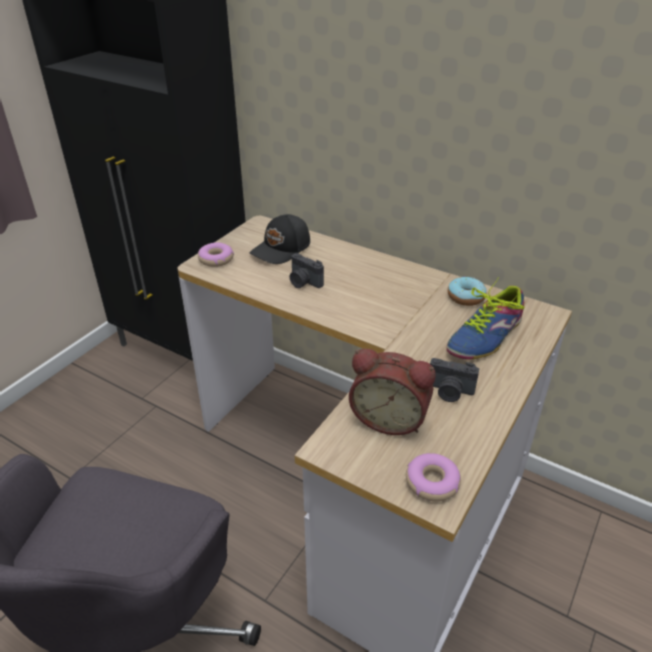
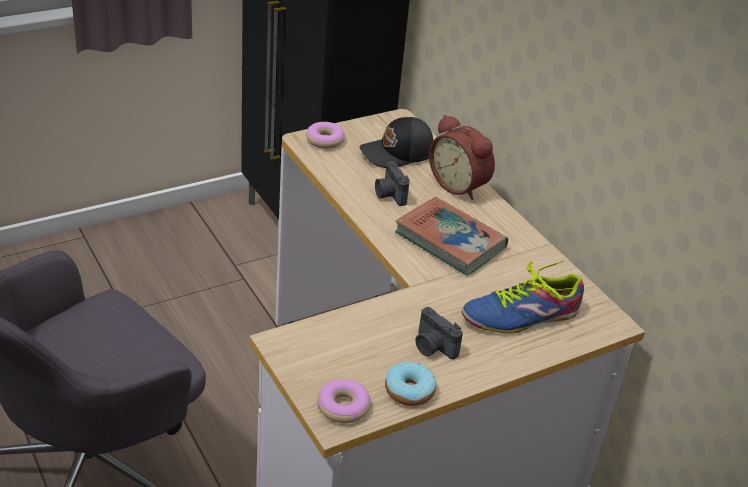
camera: 25 degrees right, 0 degrees up
(381, 300) = (450, 241): none -> book
(390, 418) = (356, 343): alarm clock -> alarm clock (460, 185)
(466, 297) = (541, 273): donut -> donut (409, 391)

